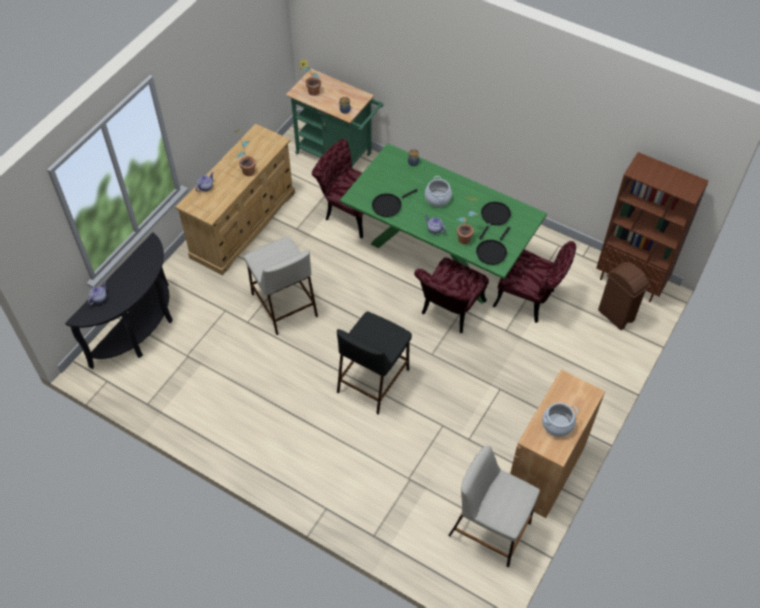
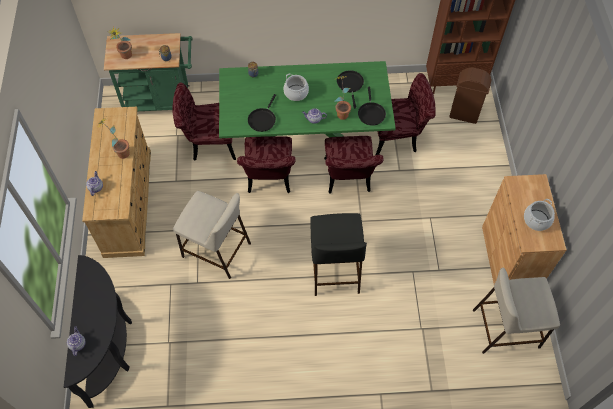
camera: 35 degrees left, 5 degrees up
(377, 272) = (269, 180): none -> red chair

